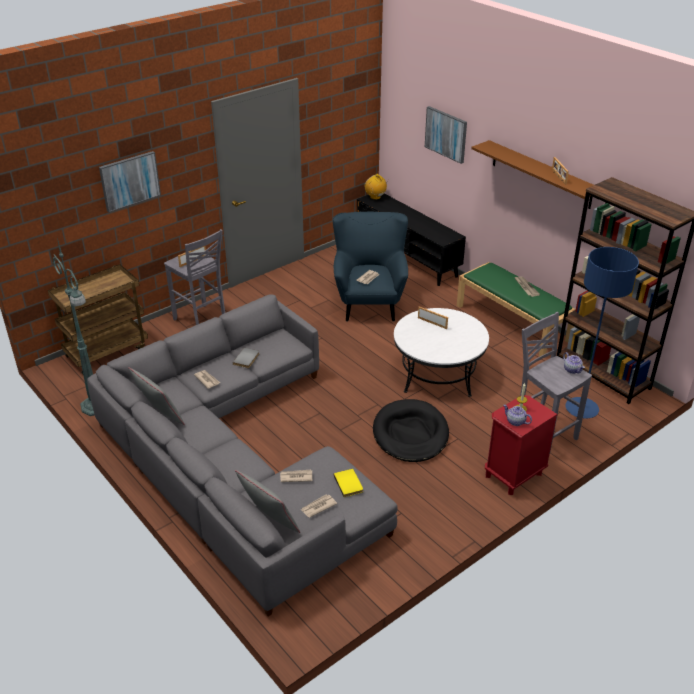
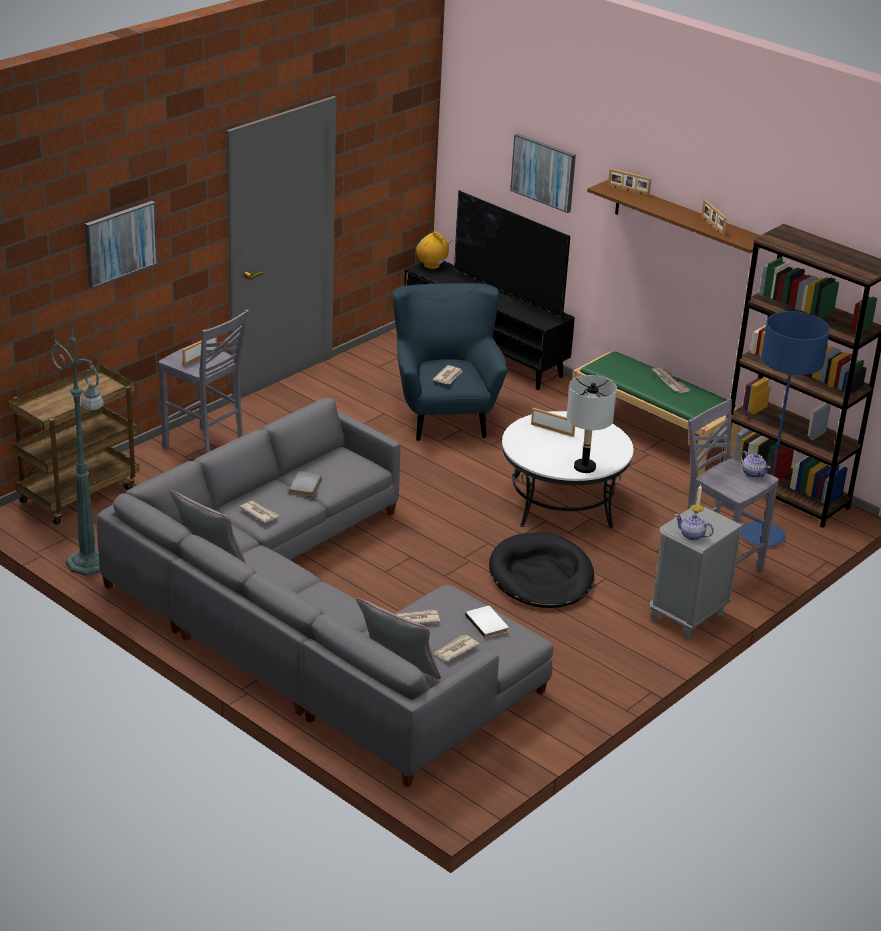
camera: 10 degrees left, 5 degrees down
(349, 483) = (488, 623): yellow book -> white book
(422, 219) = (507, 295): none -> television
(449, 354) = (585, 467): none -> grey table lamp
(501, 149) = (628, 190): none -> picture frame
(513, 475) = (687, 617): red nightstand -> grey nightstand

